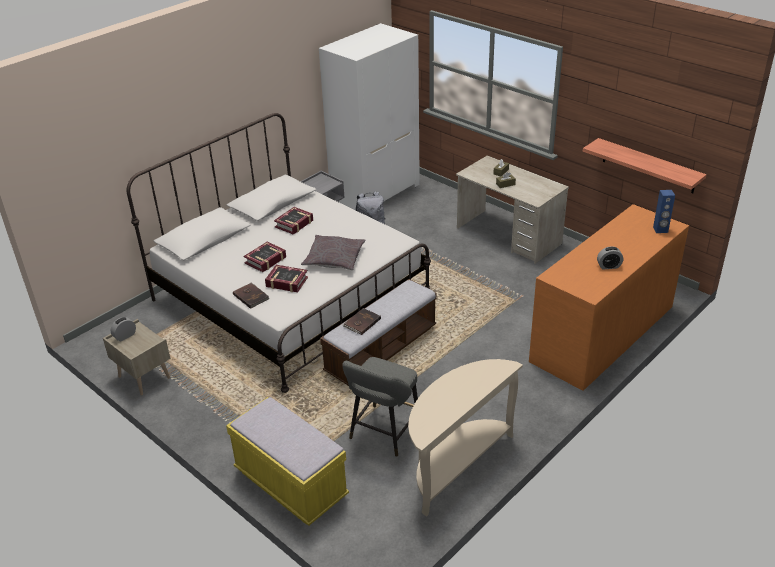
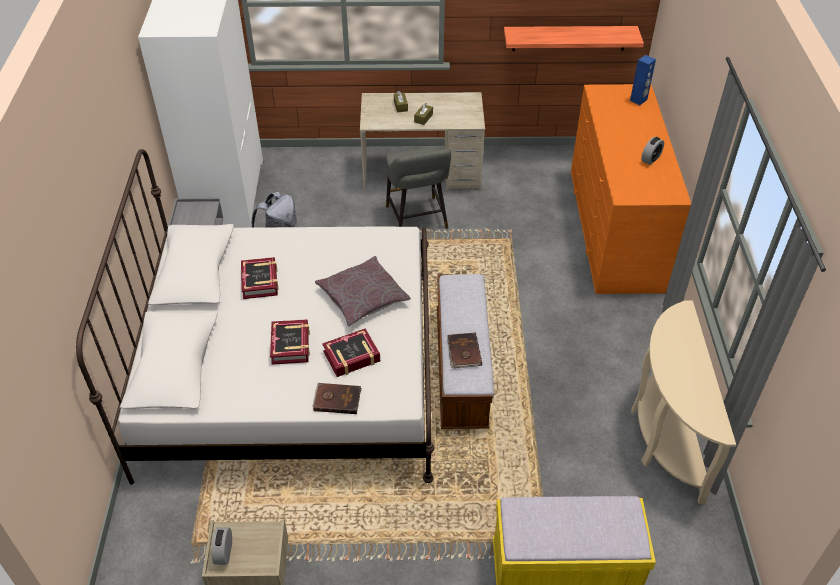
camera: 45 degrees left, 10 degrees up
(383, 433) = (572, 453): grey stool -> grey stool (417, 220)

